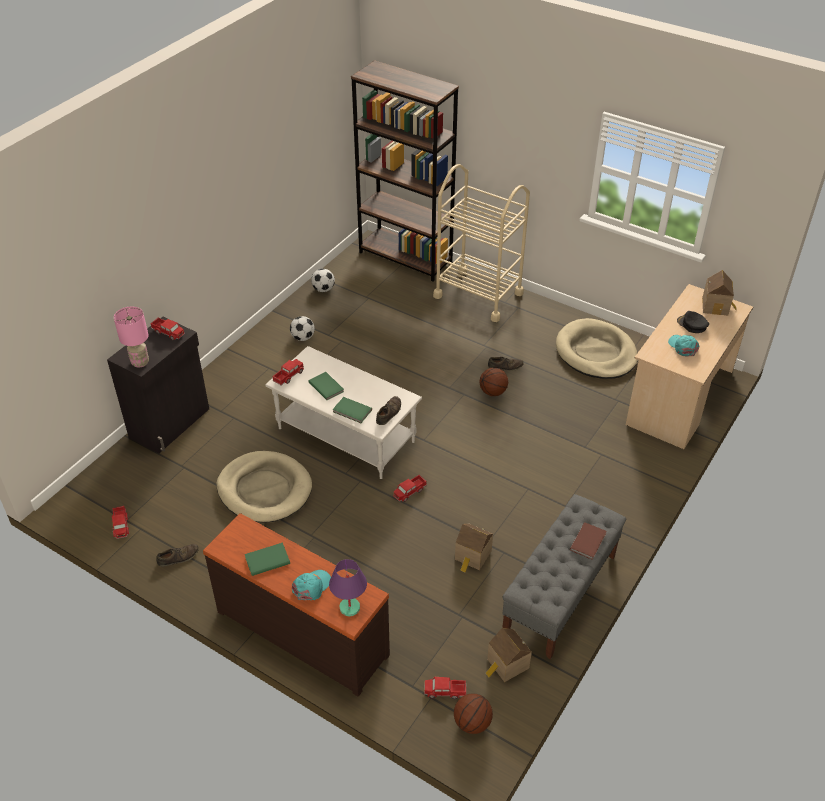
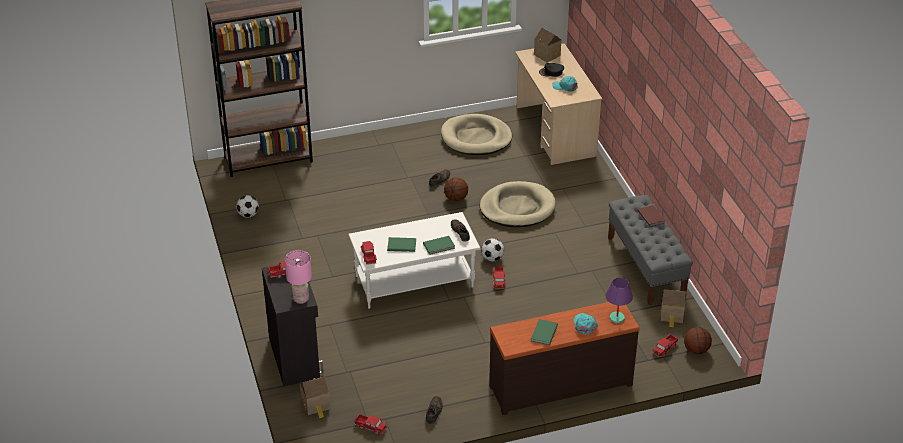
camera: 50 degrees left, 5 degrees down
(264, 489) = (419, 343): beige dog bed -> beige dog bed (517, 208)
(303, 337) = (288, 251): football -> football (492, 258)
(472, 556) = (581, 284): toy house -> toy house (316, 405)
(478, 295) = (355, 151): beige cart -> none

